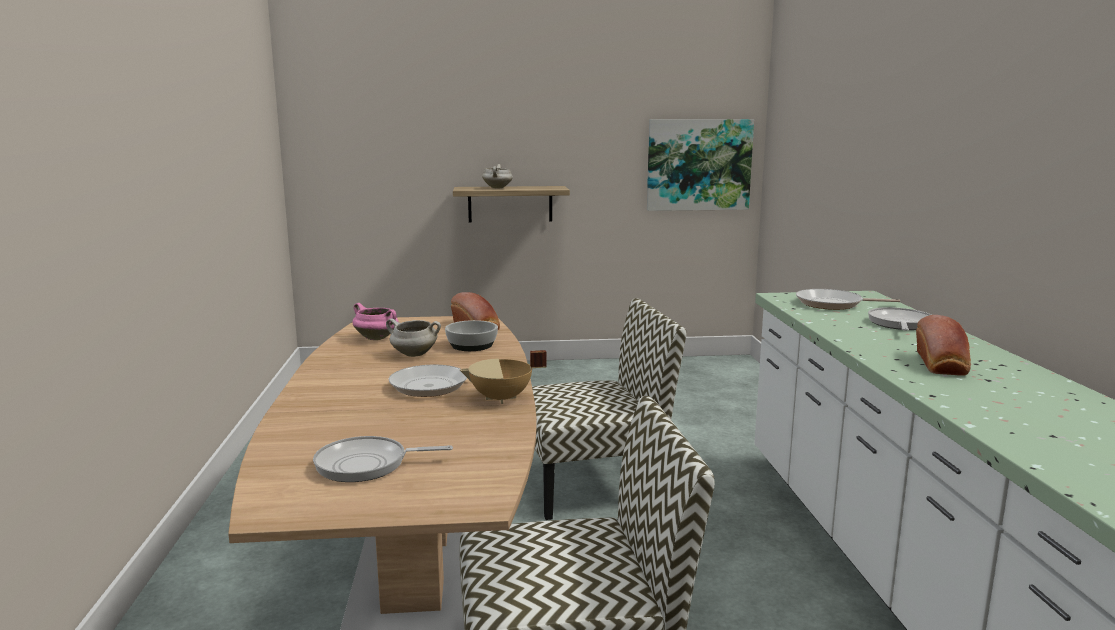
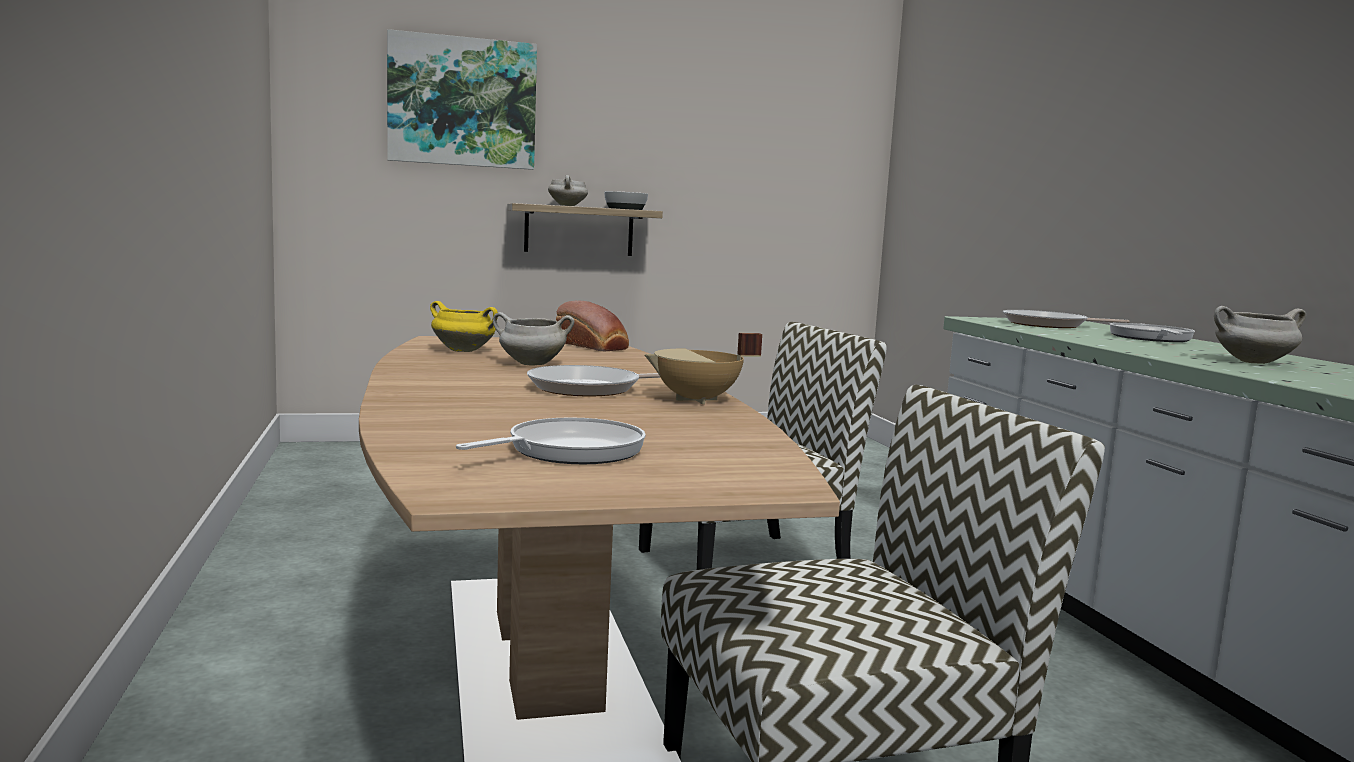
camera: 10 degrees left, 5 degrees down
(367, 465) = (568, 451): frying pan -> frying pan turned 150 degrees clockwise
(377, 338) = (464, 351): pink cooking pot -> yellow cooking pot
(471, 345) = (603, 359): bowl -> bowl (625, 209)
(698, 165) = (812, 195): picture -> picture (462, 102)
(941, 364) = (1253, 362): bread -> white cooking pot

